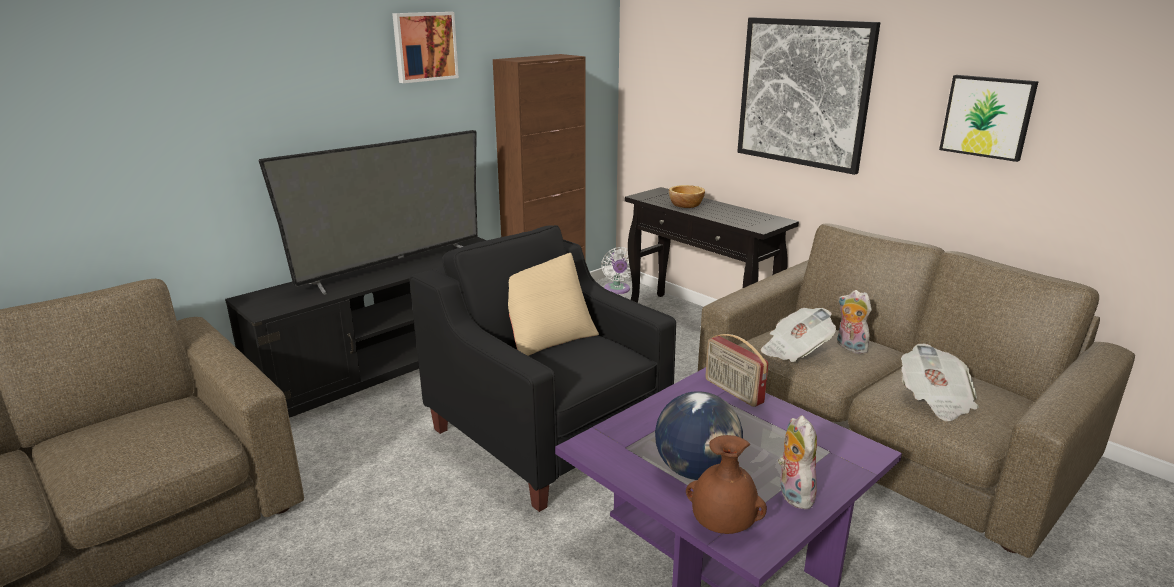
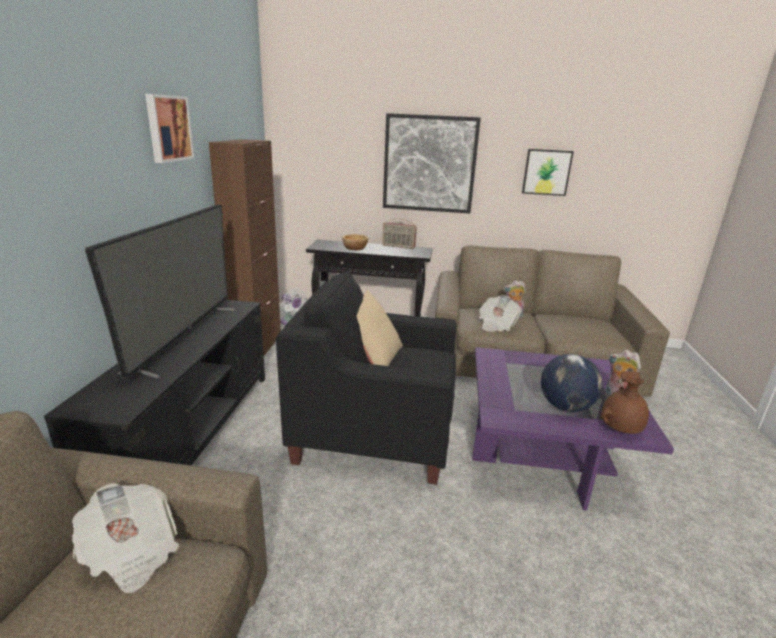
camera: 40 degrees left, 0 degrees up
(732, 391) = (509, 356): radio -> radio (398, 246)
(935, 400) = (585, 331): newspaper -> newspaper (131, 553)

